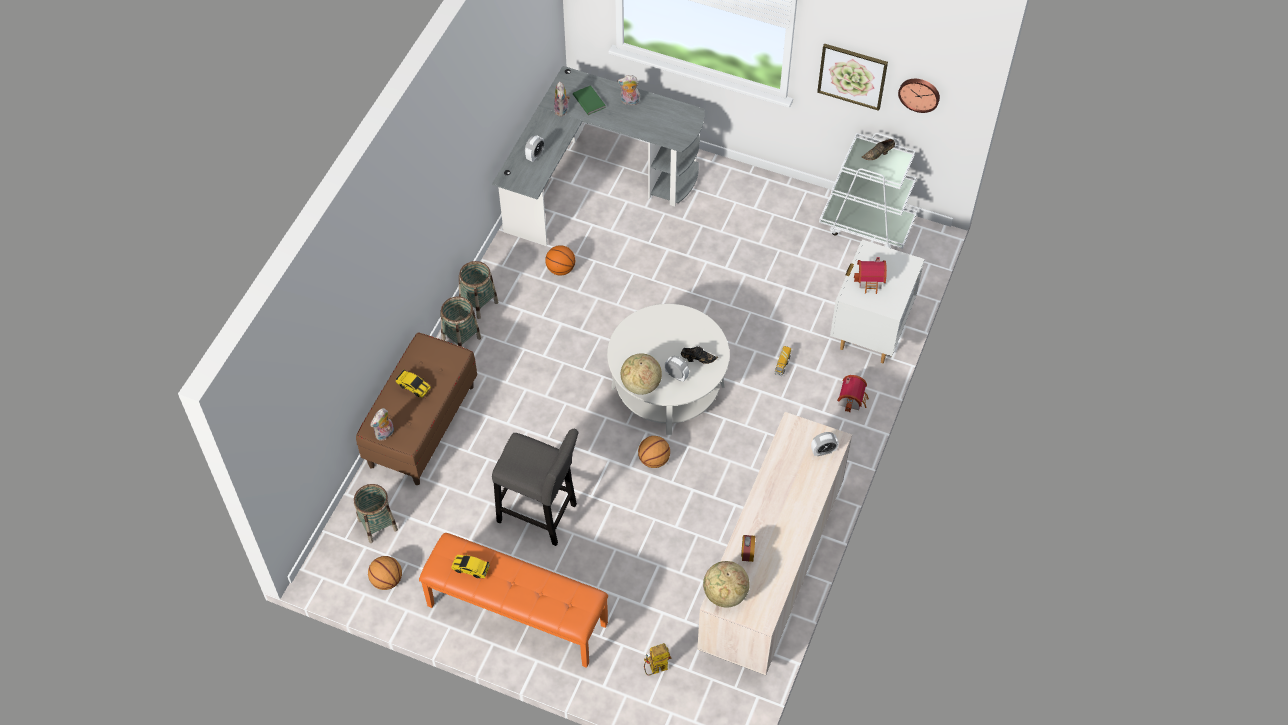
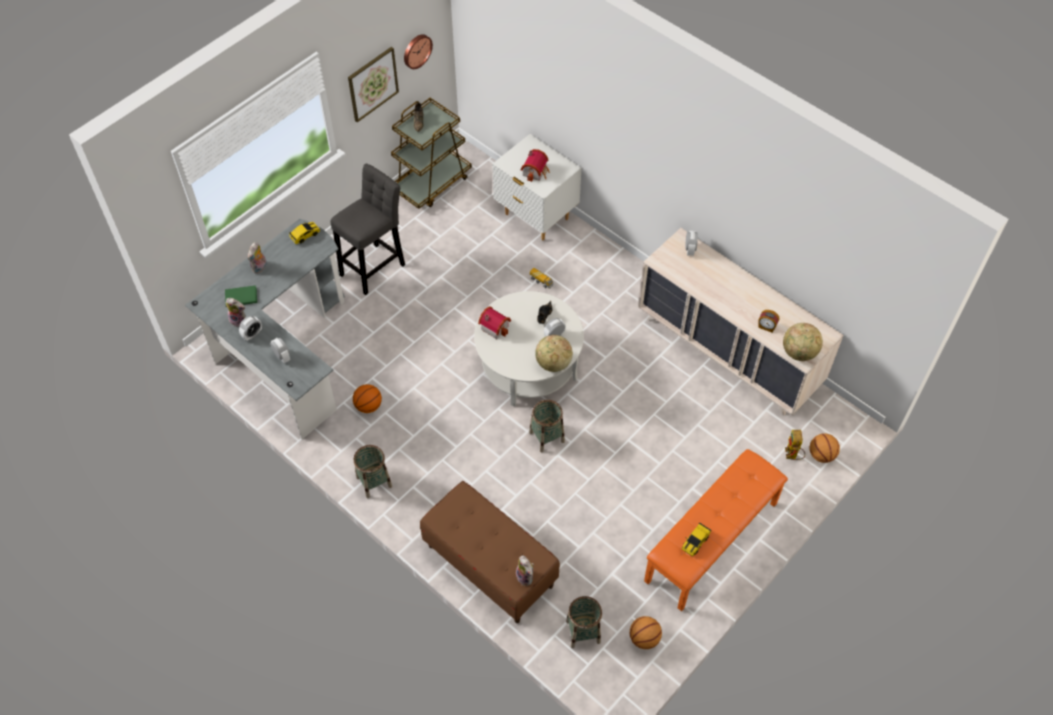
camera: 70 degrees left, 0 degrees up
(413, 386) = (482, 539): toy car -> toy car (305, 235)
(461, 338) = (407, 507): basket -> basket (546, 437)
(540, 516) = (621, 496): grey stool -> grey stool (375, 267)
(550, 125) = (252, 334): none -> alarm clock
(654, 460) = (597, 397): basketball -> basketball (821, 455)
(852, 399) = (592, 248): toy house -> toy house (495, 326)
(867, 225) = (432, 183): white cart -> brown cart

